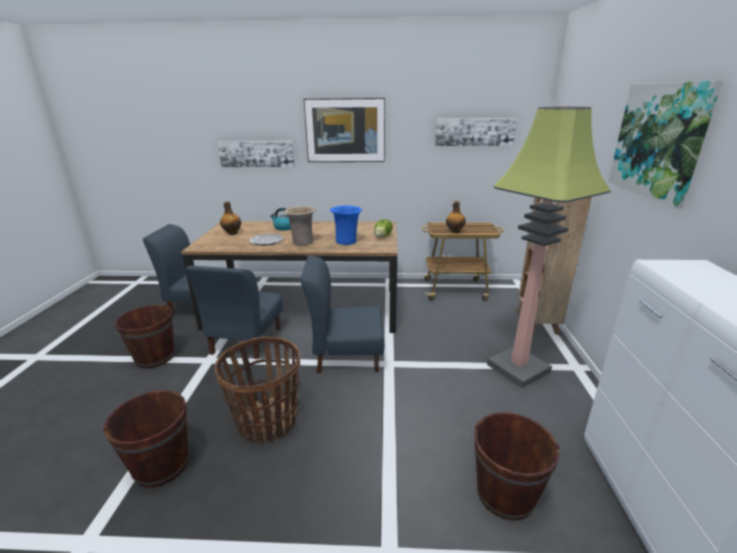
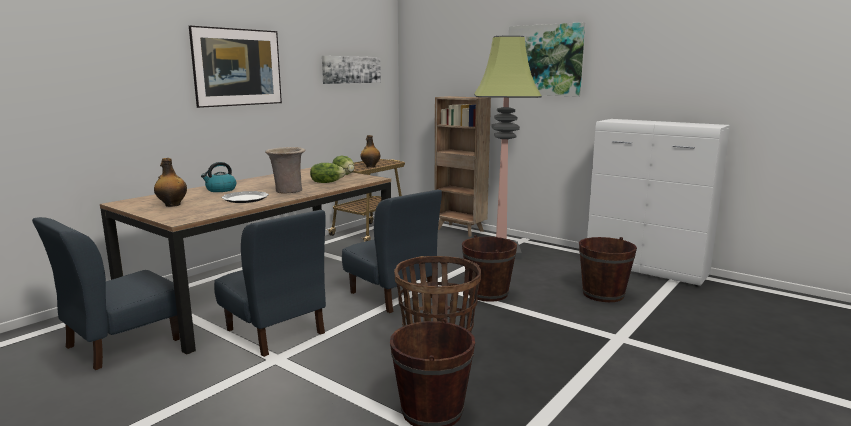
camera: 55 degrees left, 10 degrees down
(155, 357) = (200, 393): brown bucket -> brown bucket (488, 293)
(256, 153) = (124, 99): picture -> none
(347, 241) = (326, 182): blue vase -> lettuce
(347, 355) = (392, 295): blue chair -> blue chair turned 75 degrees counterclockwise

